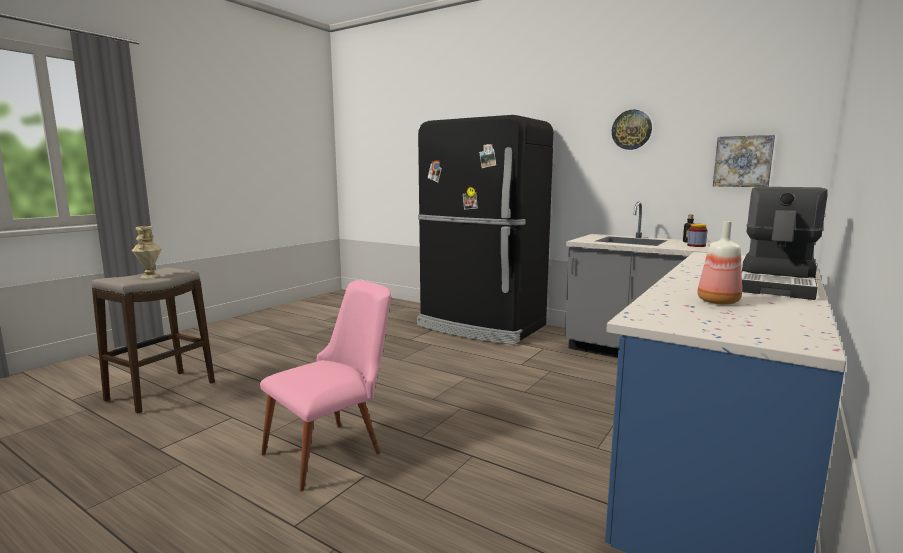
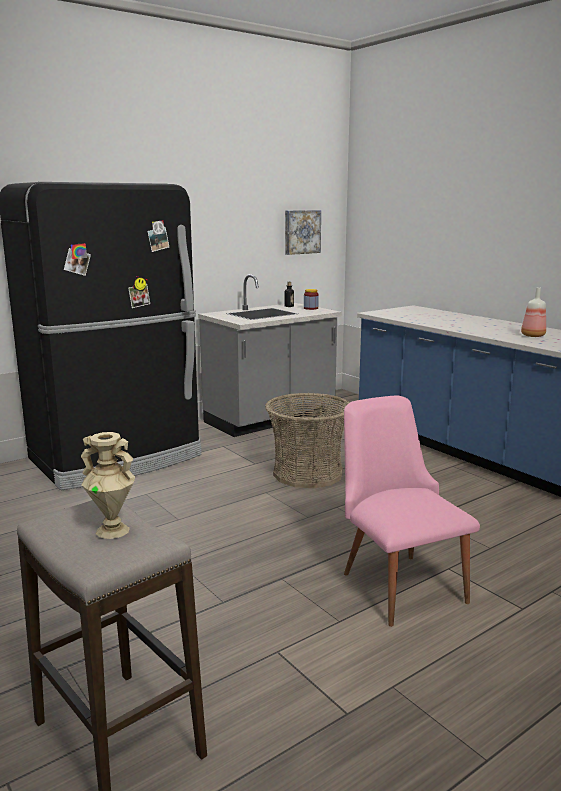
camera: 70 degrees left, 5 degrees up
(522, 386) = (308, 473): none -> basket
(631, 129) = (220, 200): wall clock -> none
(777, 285) = (488, 322): coffee machine -> none

